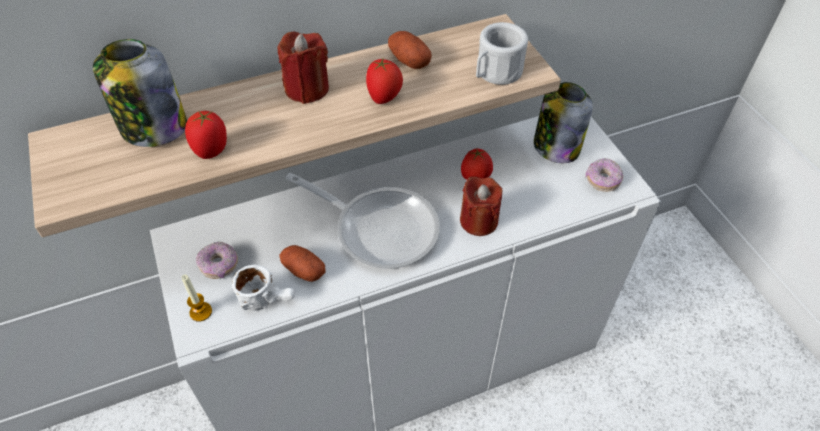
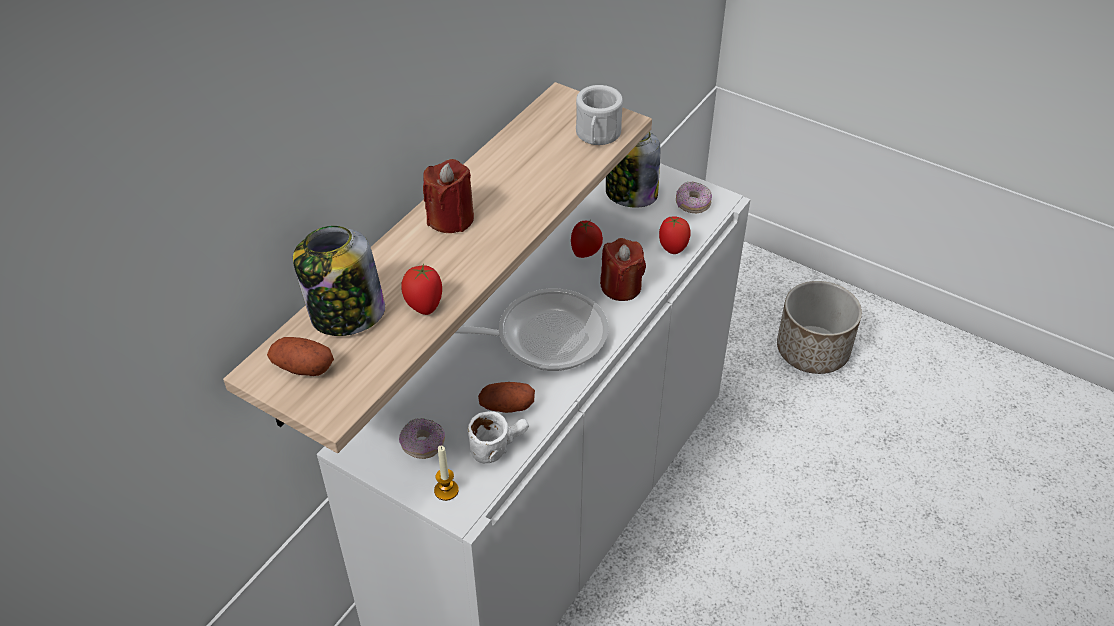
camera: 35 degrees left, 5 degrees down
(384, 98) = (527, 196): tomato -> tomato (673, 248)
(409, 60) = (514, 156): potato -> potato (303, 367)
(705, 355) = (812, 350): none -> planter

